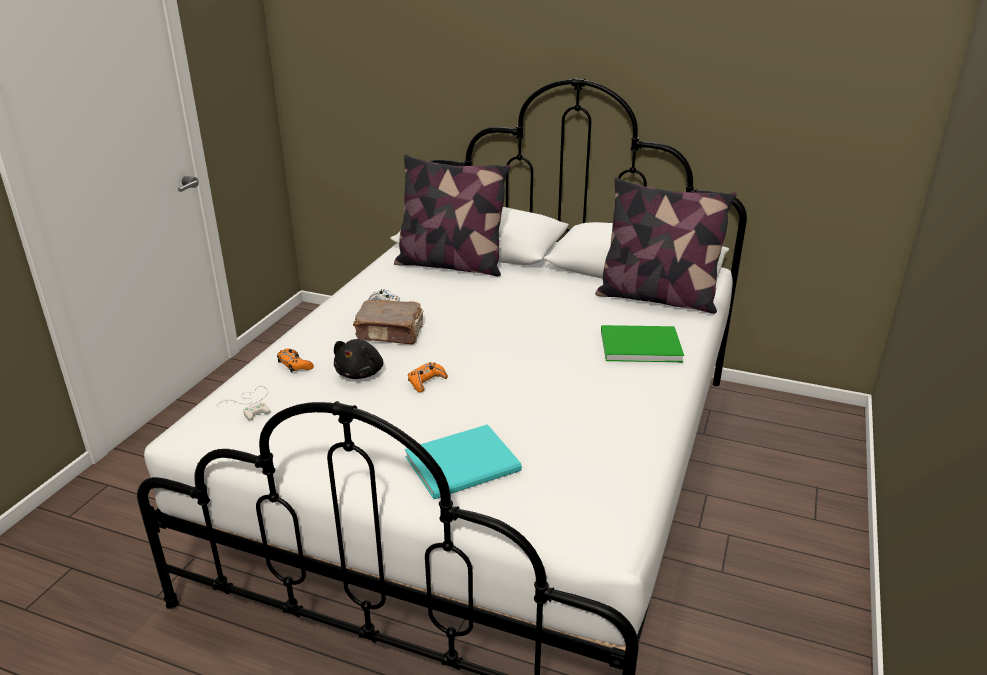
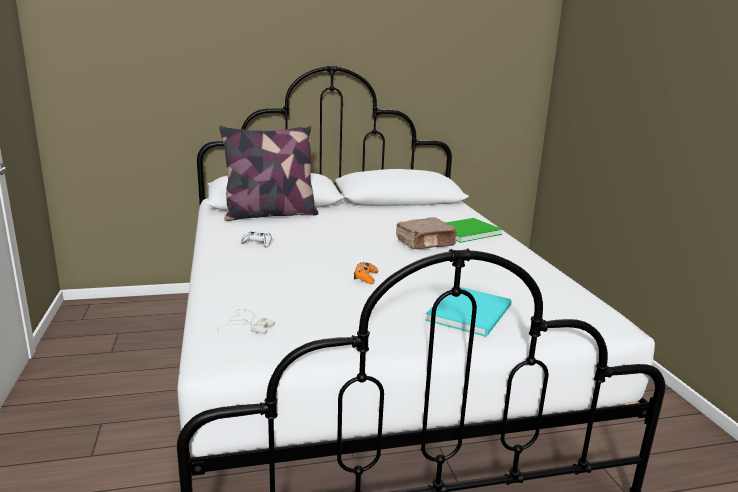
camera: 35 degrees left, 10 degrees down
(295, 365) = (243, 291): orange game controller -> none
(361, 373) = (307, 284): black plush toy -> none
(391, 333) = (291, 257): brown book -> brown book (426, 243)
(657, 298) = (435, 209): pillow -> none

